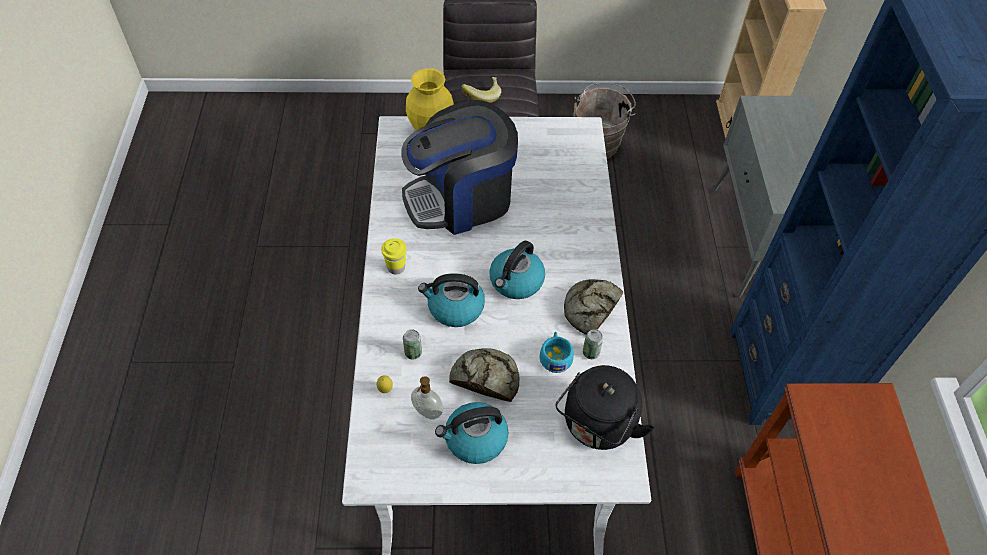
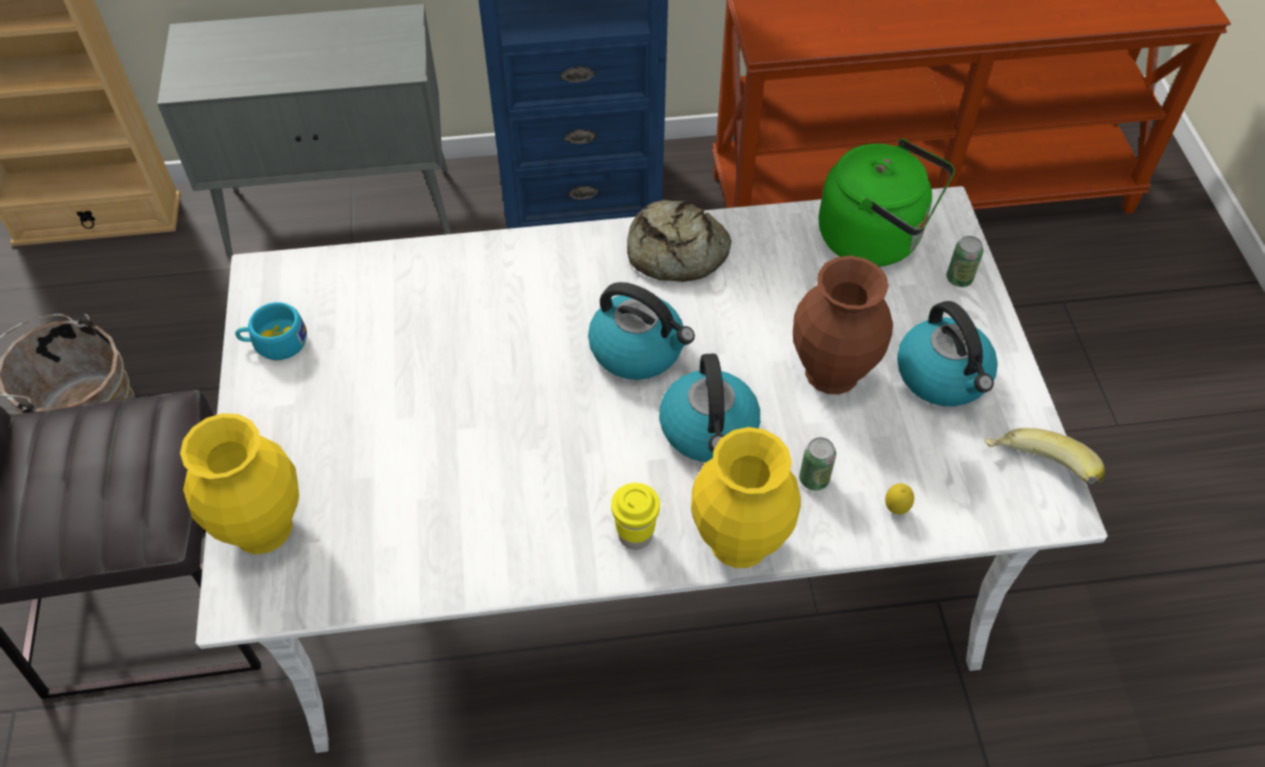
camera: 95 degrees left, 0 degrees up
(383, 312) = (740, 539): none -> yellow vase
(427, 412) = (918, 444): soap dispenser -> none
(461, 199) = (453, 450): coffee machine -> none
(481, 96) = (100, 488): banana -> banana (1035, 472)
(486, 377) = (833, 373): bread -> brown vase
(555, 356) = (772, 290): turquoise cup -> turquoise cup (274, 343)
(591, 353) = (756, 250): can -> can (959, 279)
(597, 426) = (875, 239): black kettle -> green kettle

